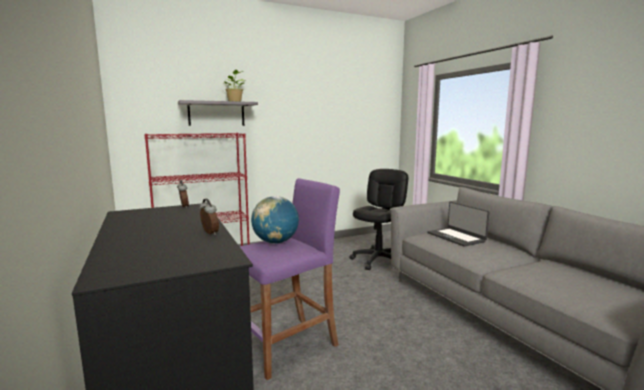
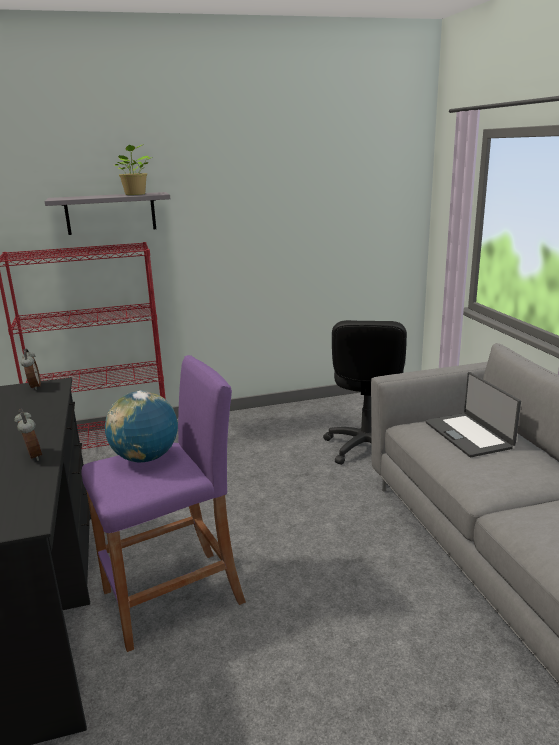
camera: 10 degrees right, 10 degrees up
(378, 261) = (366, 447): black office chair -> black office chair turned 150 degrees clockwise

